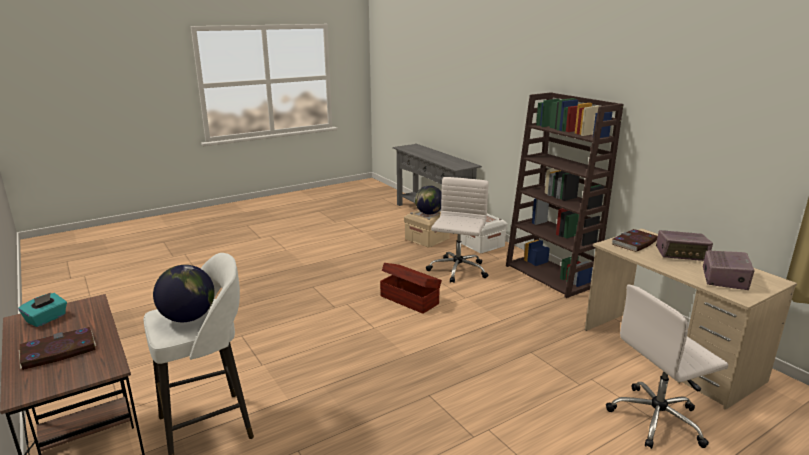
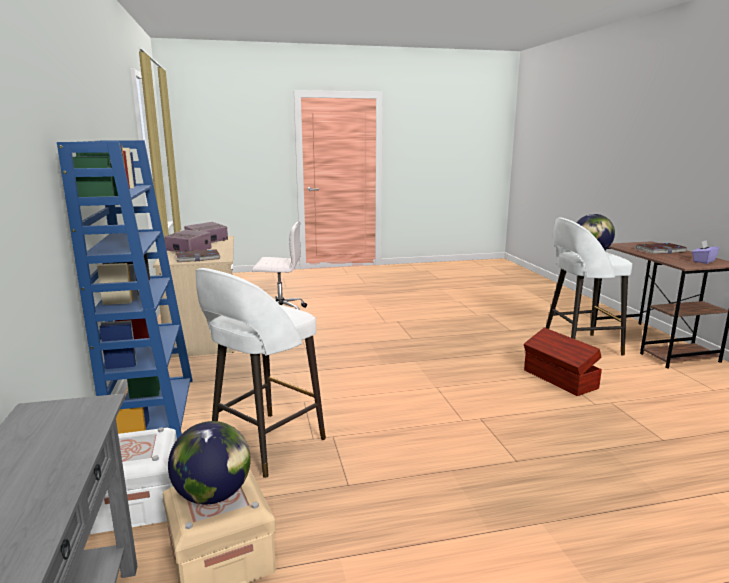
camera: 160 degrees left, 5 degrees down
(47, 319) = (703, 261): turquoise tissue box -> purple tissue box
(409, 299) = (376, 411): brown storage box -> brown storage box (559, 379)
(457, 271) = (264, 445): white office chair -> white stool
(551, 276) = (152, 409): brown bookcase -> blue bookcase

